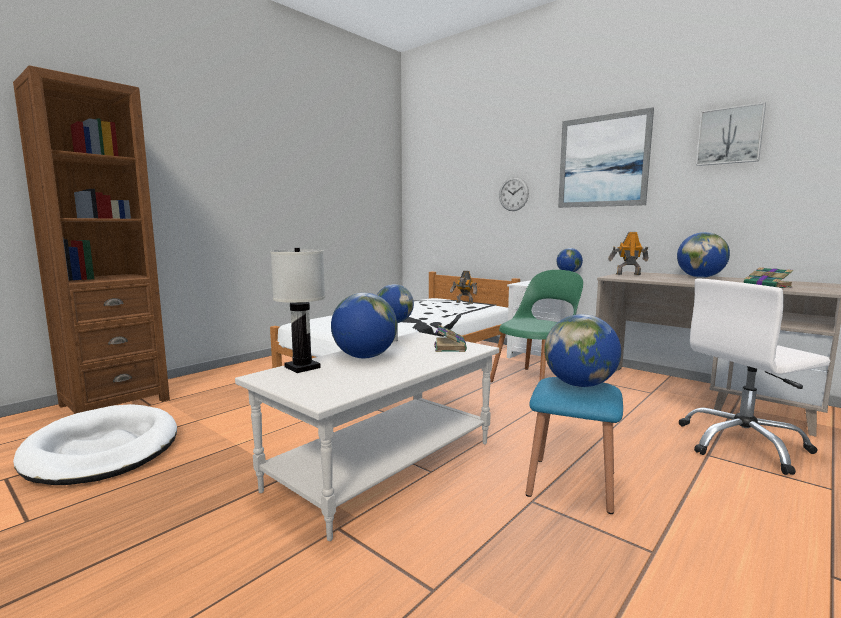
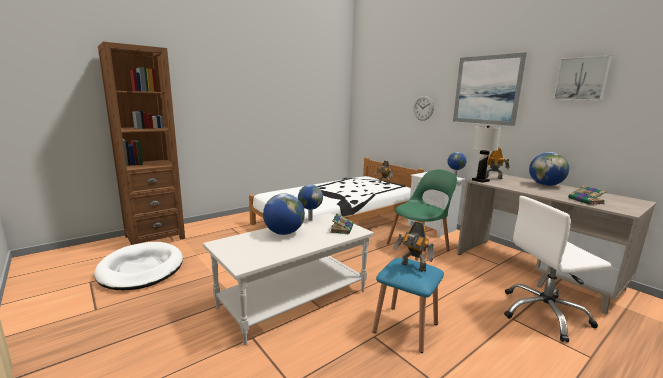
camera: 10 degrees right, 5 degrees up
(302, 367) = (243, 238): white table lamp -> white table lamp (480, 180)
(579, 385) = (412, 267): globe -> toy robot

